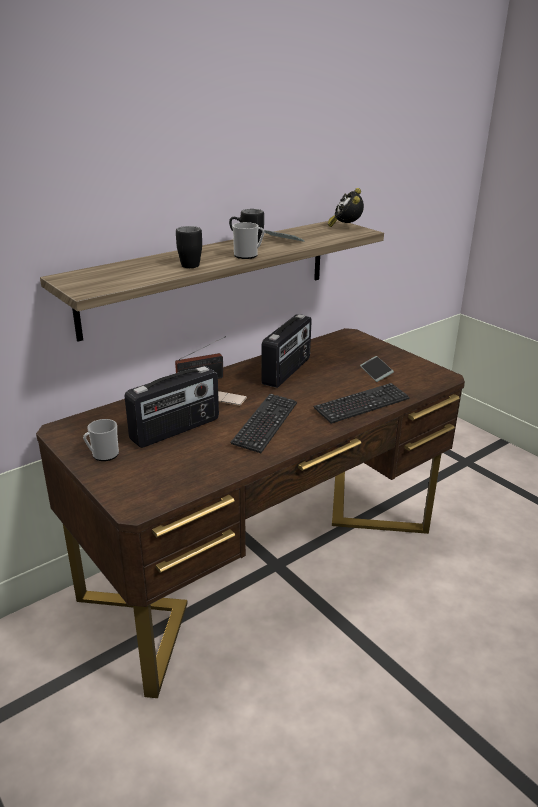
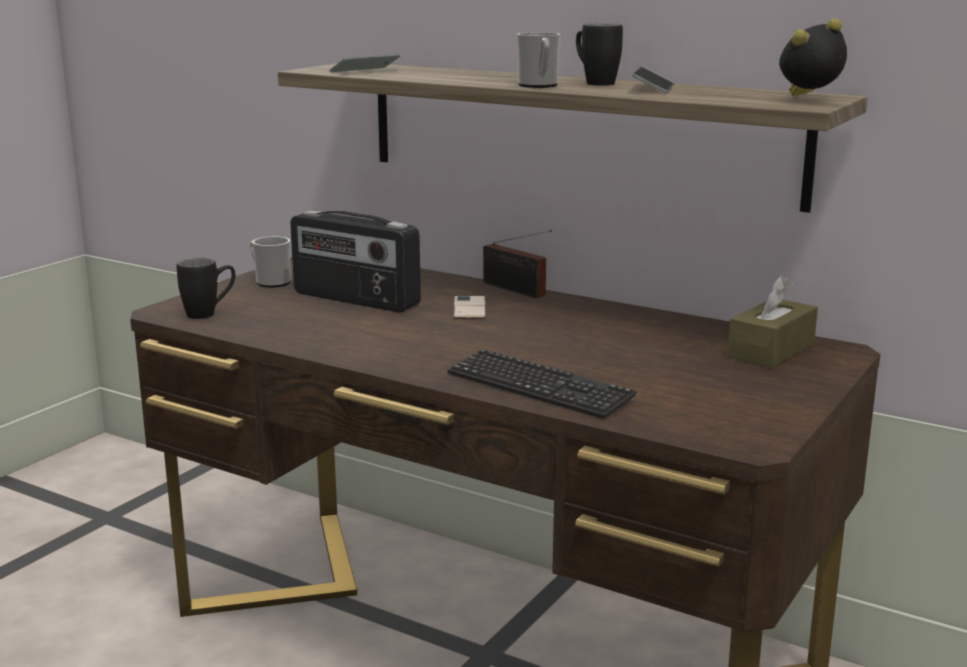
camera: 70 degrees right, 10 degrees down
(190, 263) = (463, 78): black mug -> black mug (209, 313)
(265, 424) = (411, 338): keyboard -> none
(287, 371) = (607, 328): radio -> none
(341, 346) = (771, 350): none -> brown tissue box
(376, 372) = (688, 385): phone -> phone (365, 71)

